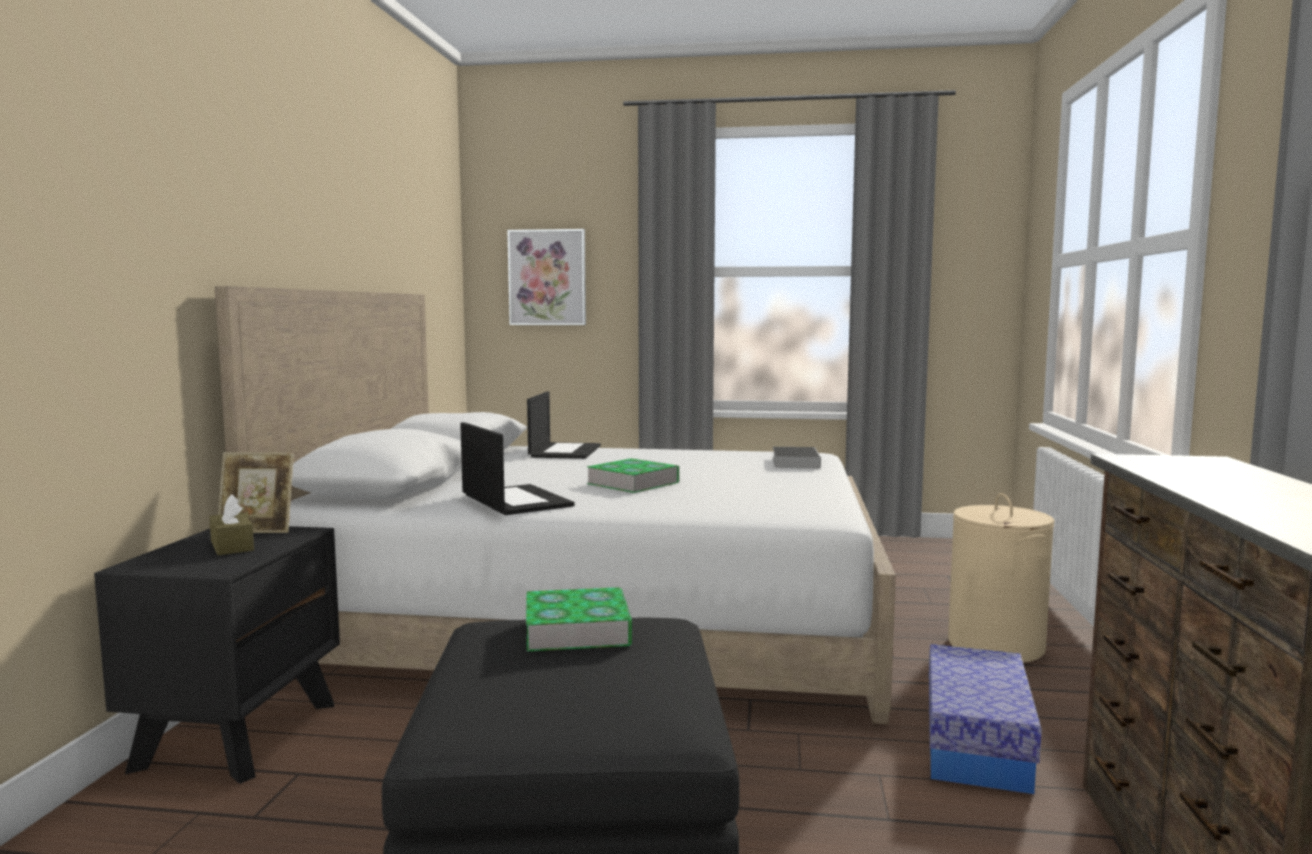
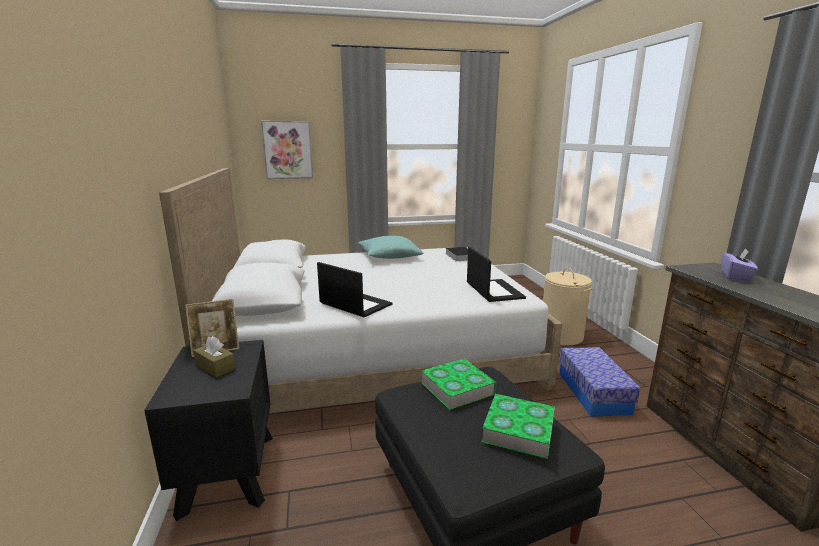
camera: 20 degrees left, 10 degrees up
(564, 451) = (332, 258): laptop -> laptop (493, 290)
(633, 483) = (400, 281): book -> book (518, 430)
(663, 455) = (389, 257): none -> turquoise pillow
(1219, 472) = (735, 277): none -> purple tissue box

